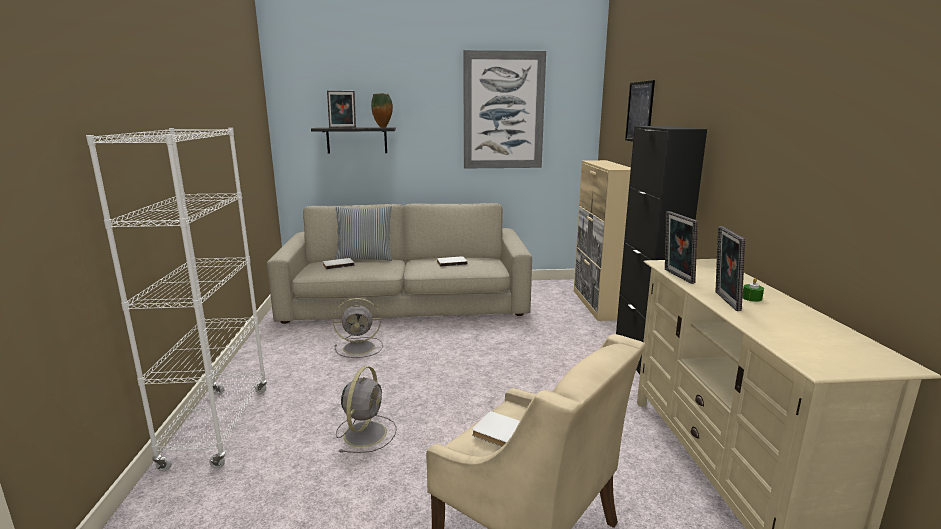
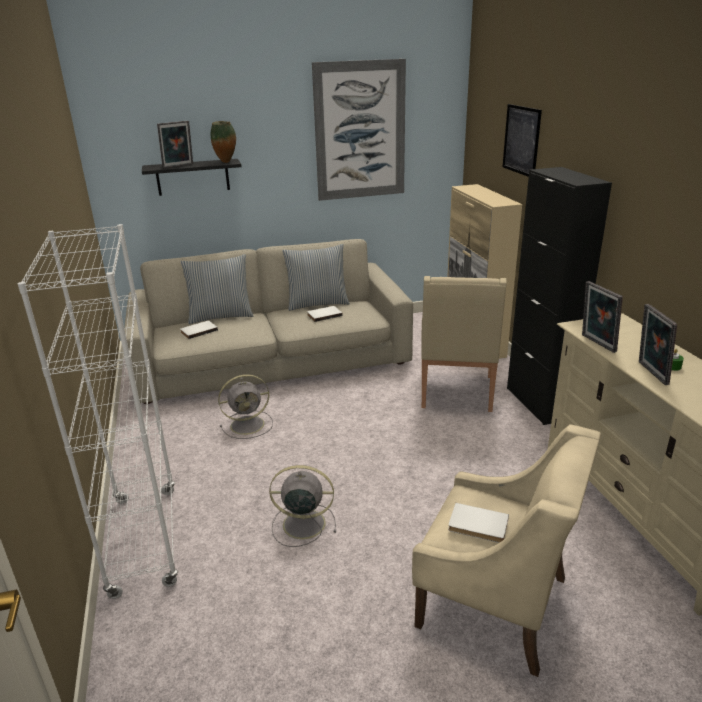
camera: 10 degrees left, 10 degrees up
(366, 432) = (302, 524): grey fan -> grey fan turned 90 degrees counterclockwise
(452, 256) = (317, 304): none -> pillow
(563, 343) = (456, 393): none -> beige armchair

